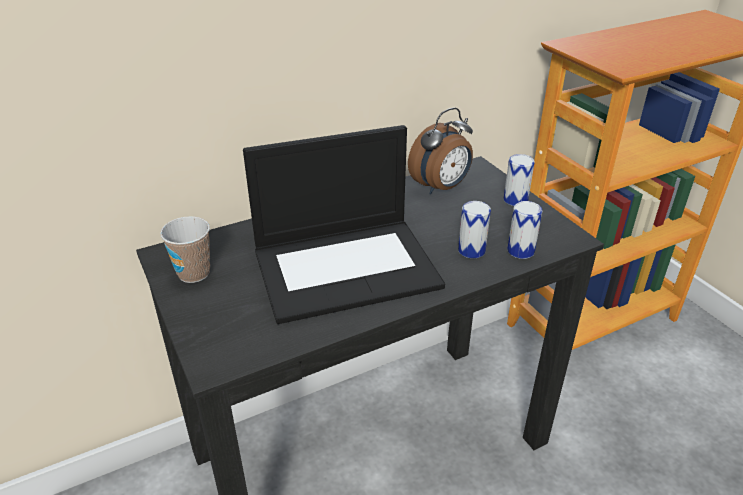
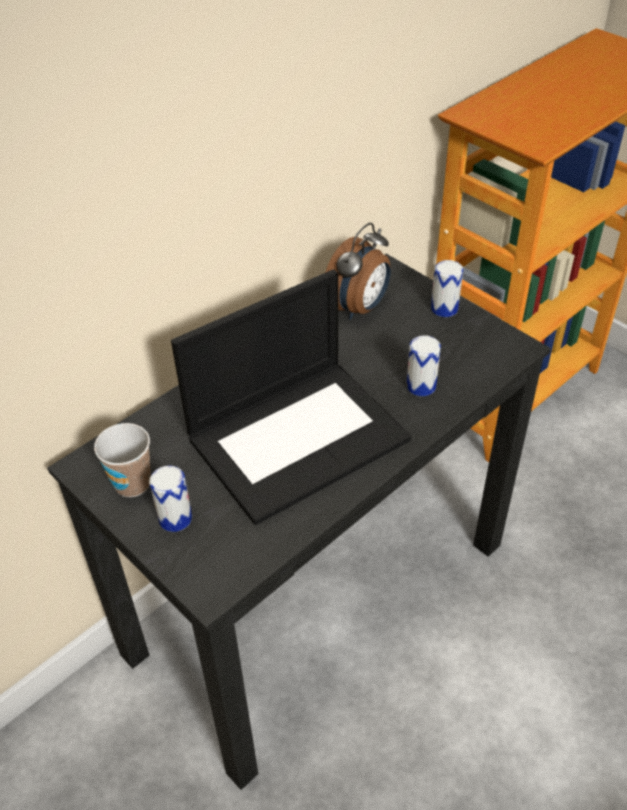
camera: 15 degrees left, 10 degrees up
(520, 250) = (471, 375): can -> can (175, 518)

